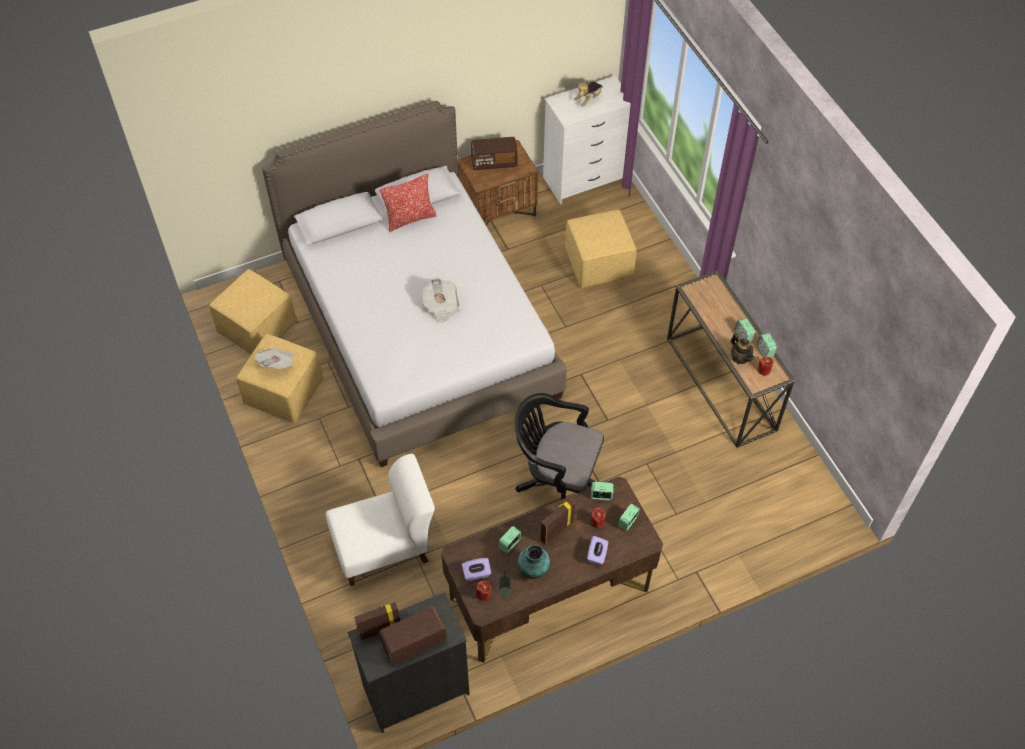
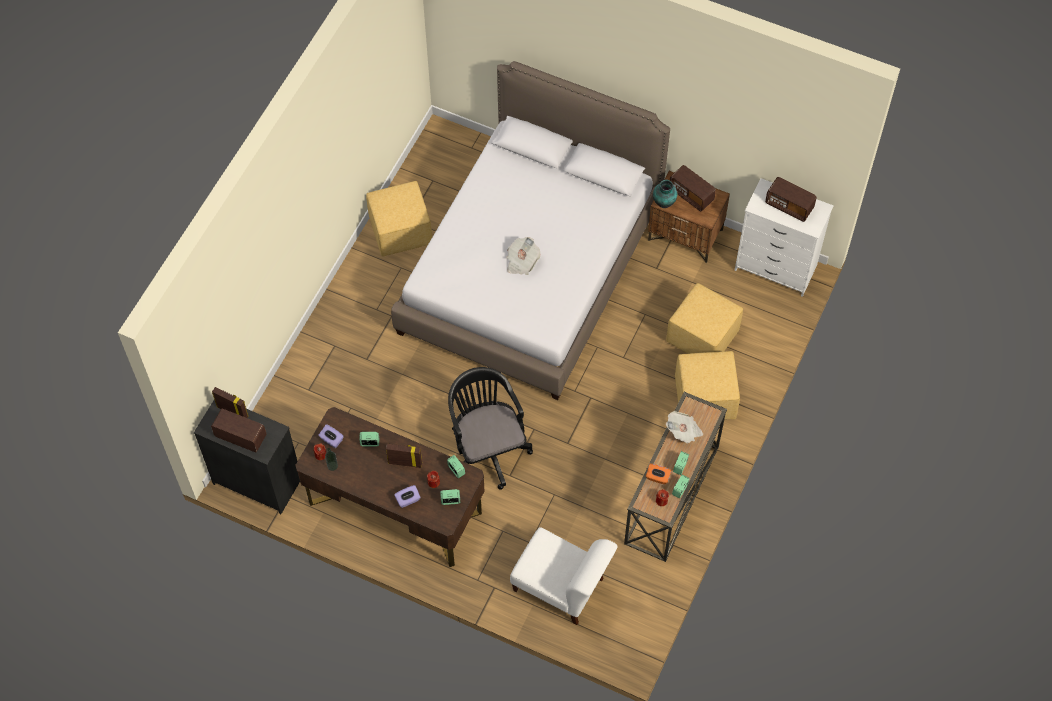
camera: 50 degrees right, 5 degrees up
(257, 328) = (435, 173): yellow ottoman -> yellow ottoman (705, 397)
(277, 364) = (398, 207): newspaper -> newspaper (683, 432)
(385, 547) = (341, 384): white chair -> white chair (561, 587)
(410, 219) = (578, 184): pillow -> none
(534, 570) = (363, 471): vase -> vase (664, 203)
(588, 99) = (789, 206): plush toy -> radio
(740, 357) = (657, 477): teapot -> orange tissue box

